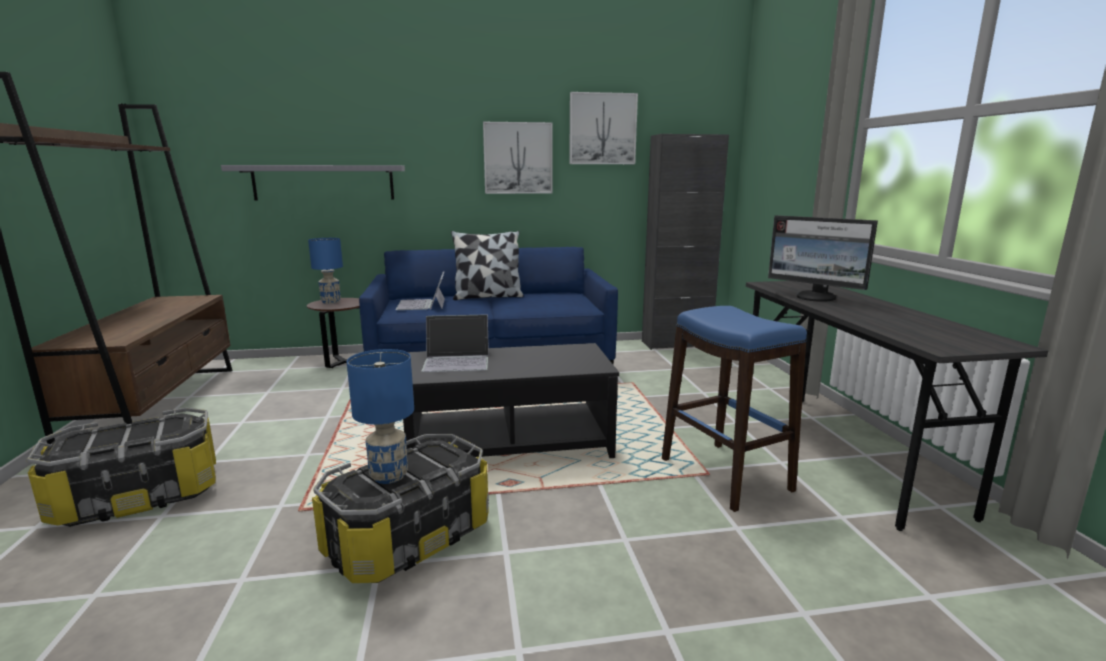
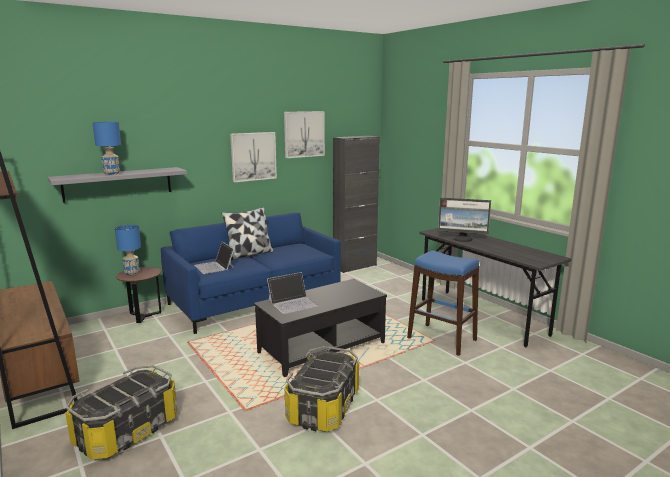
camera: 25 degrees left, 0 degrees up
(389, 476) = (320, 373): blue table lamp -> blue table lamp (112, 173)

